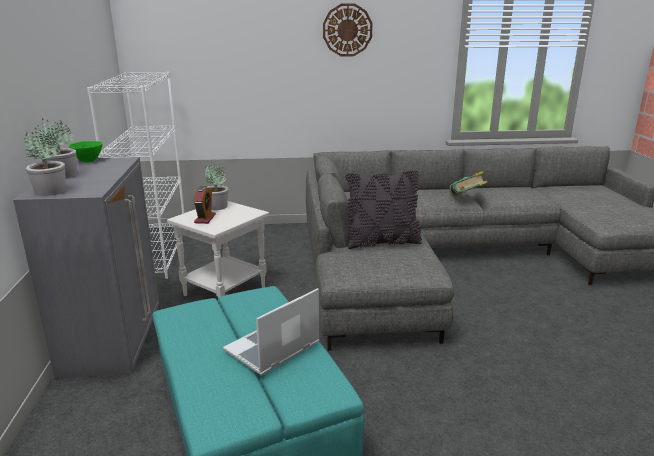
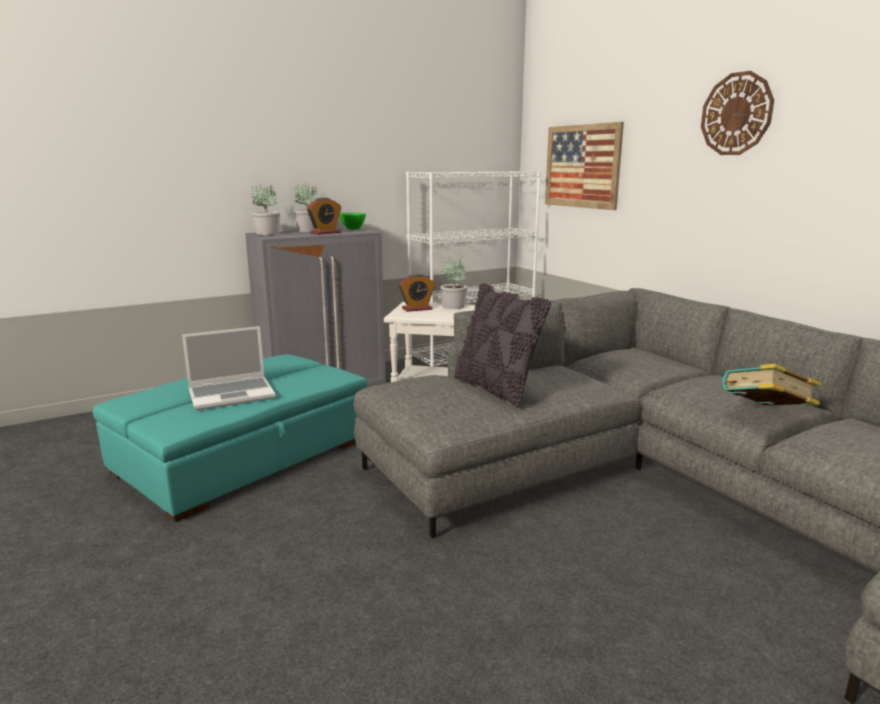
camera: 65 degrees right, 5 degrees down
(101, 172) = (325, 233): none -> alarm clock
(209, 65) = (582, 166): none -> picture
(272, 348) = (232, 394): laptop -> laptop turned 135 degrees clockwise

